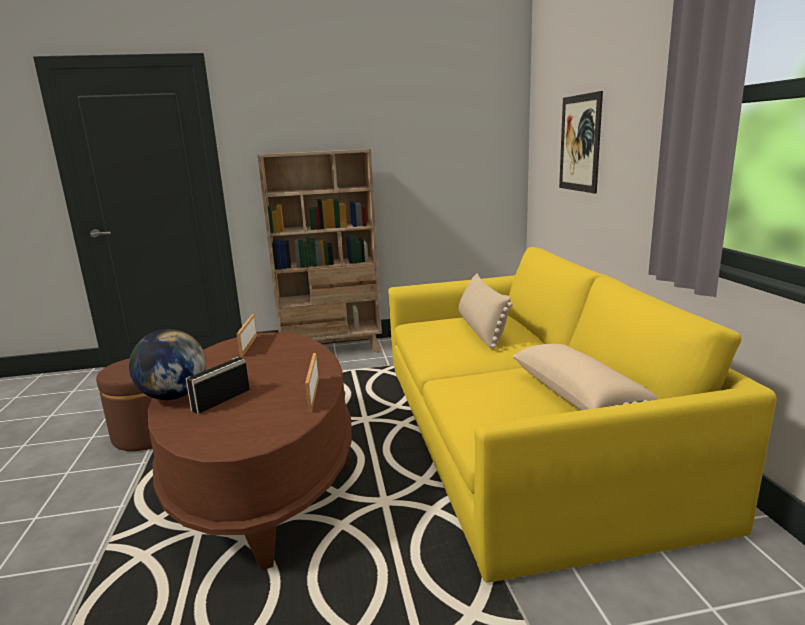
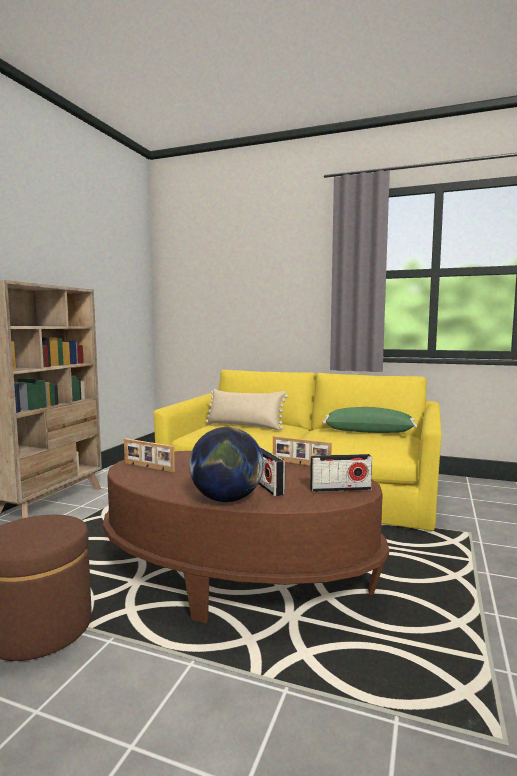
camera: 60 degrees left, 10 degrees down
(230, 435) = (340, 489): none -> radio
(578, 395) = (368, 431): beige pillow -> green pillow
(579, 143) = (230, 300): picture -> none

